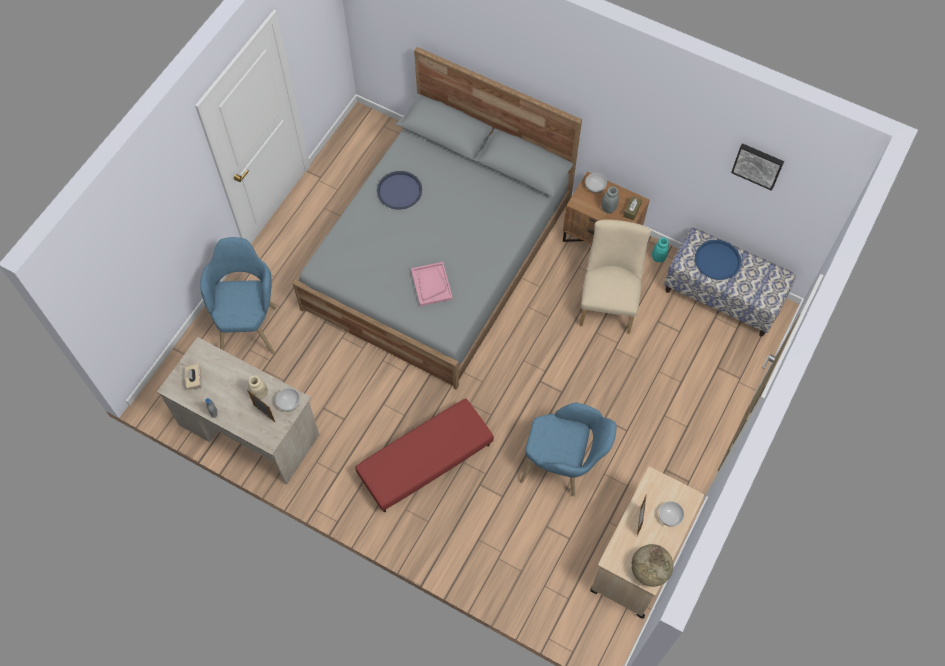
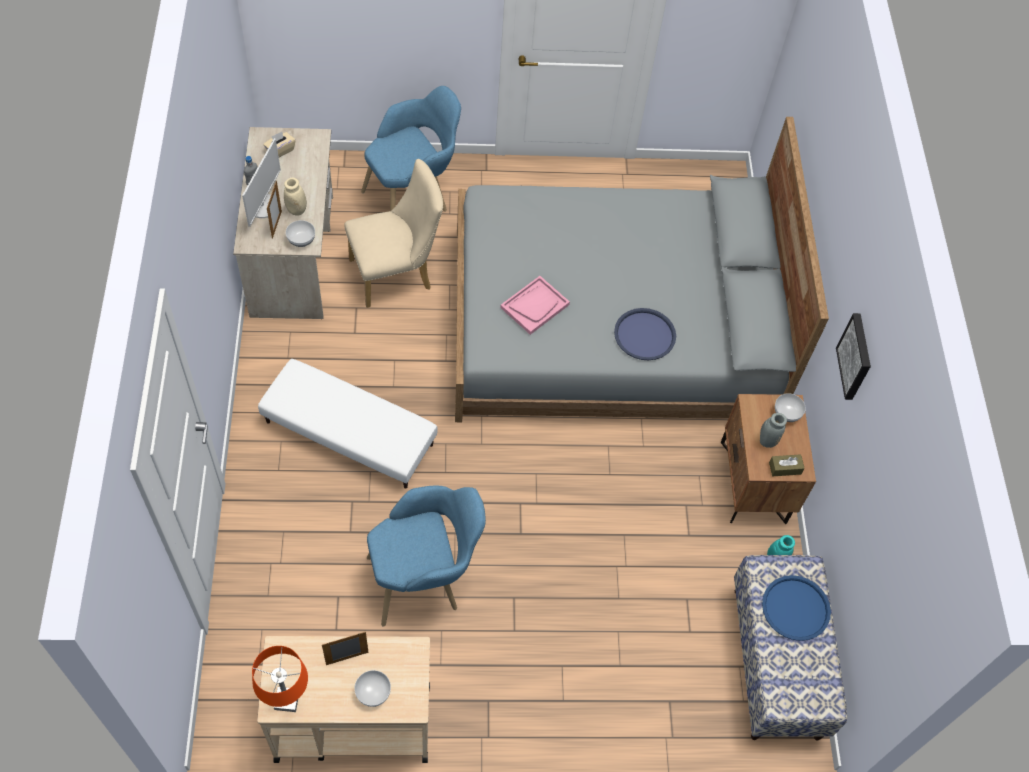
camera: 55 degrees right, 5 degrees down
(240, 415) = (262, 206): none -> monitor
(399, 191) = (631, 221): blue tray -> blue tray (644, 335)
(426, 461) = (349, 434): red ottoman -> white ottoman
(563, 466) = (425, 580): blue armchair -> blue armchair turned 90 degrees counterclockwise
(608, 302) = (674, 530): beige chair -> beige chair (396, 274)
(649, 570) = (287, 700): globe -> orange table lamp
(758, 165) = (897, 527): picture -> picture (856, 356)

